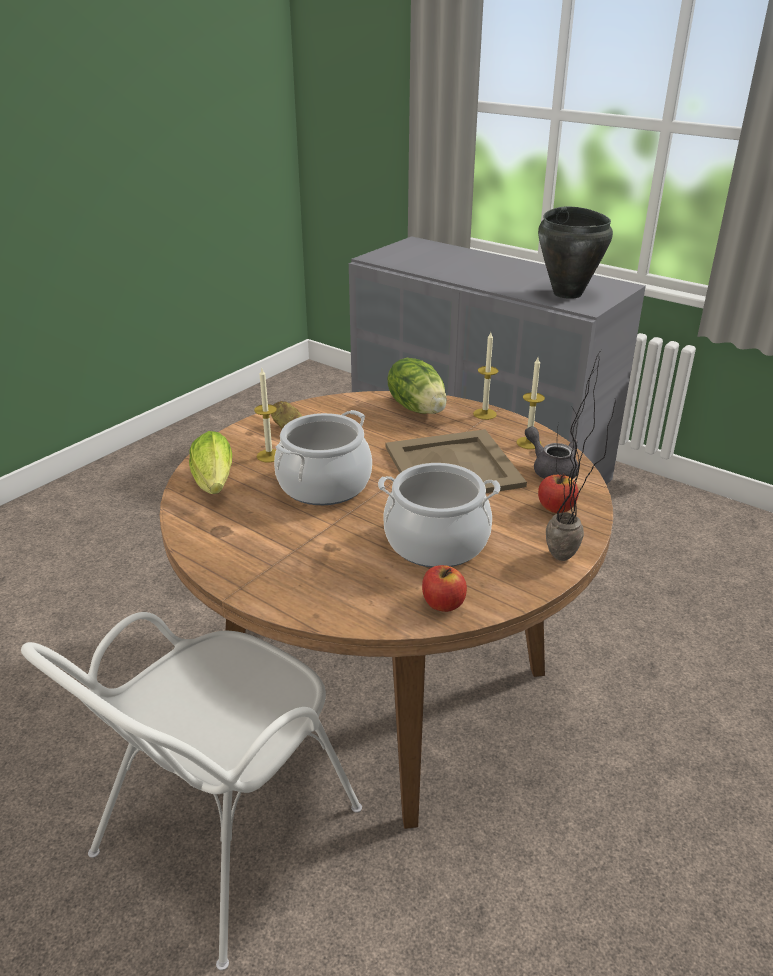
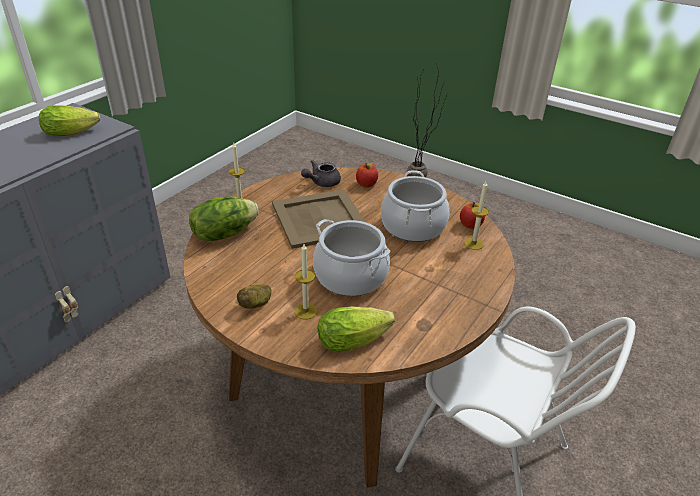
camera: 95 degrees left, 5 degrees up
(528, 443) = (286, 188): candle -> candle (473, 243)
(568, 293) = (74, 132): black cooking pot -> lettuce

